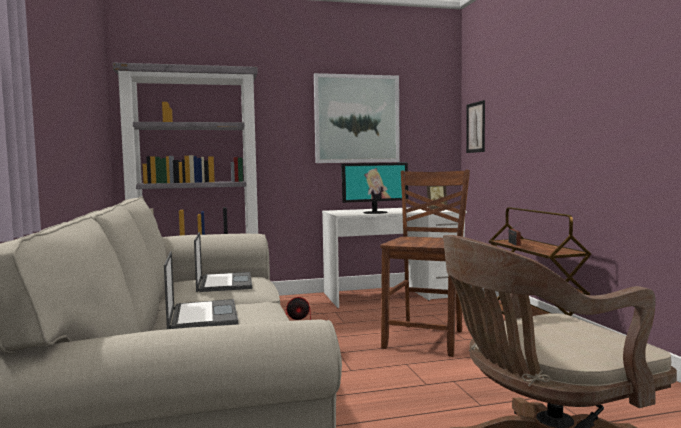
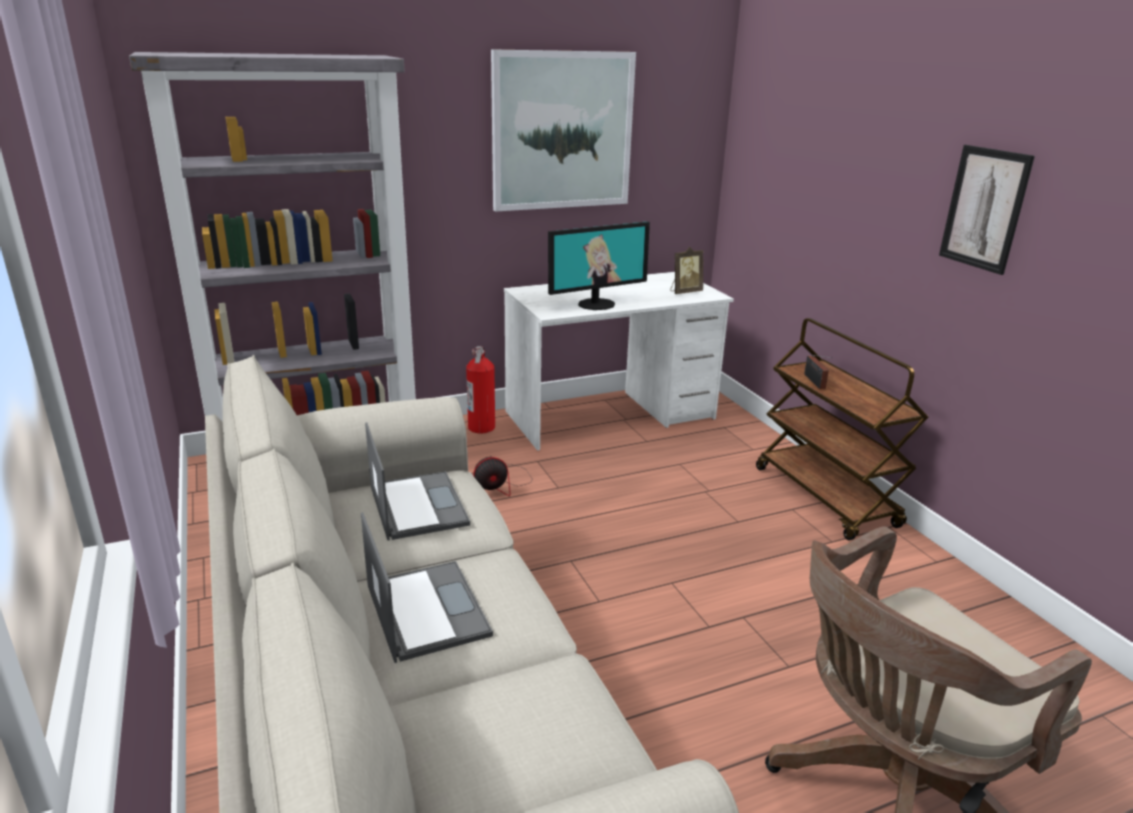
camera: 10 degrees left, 20 degrees up
(306, 299) = (482, 427): none -> fire extinguisher
(427, 339) = (686, 523): brown chair -> none
(476, 127) = (754, 152): picture -> picture (984, 208)

